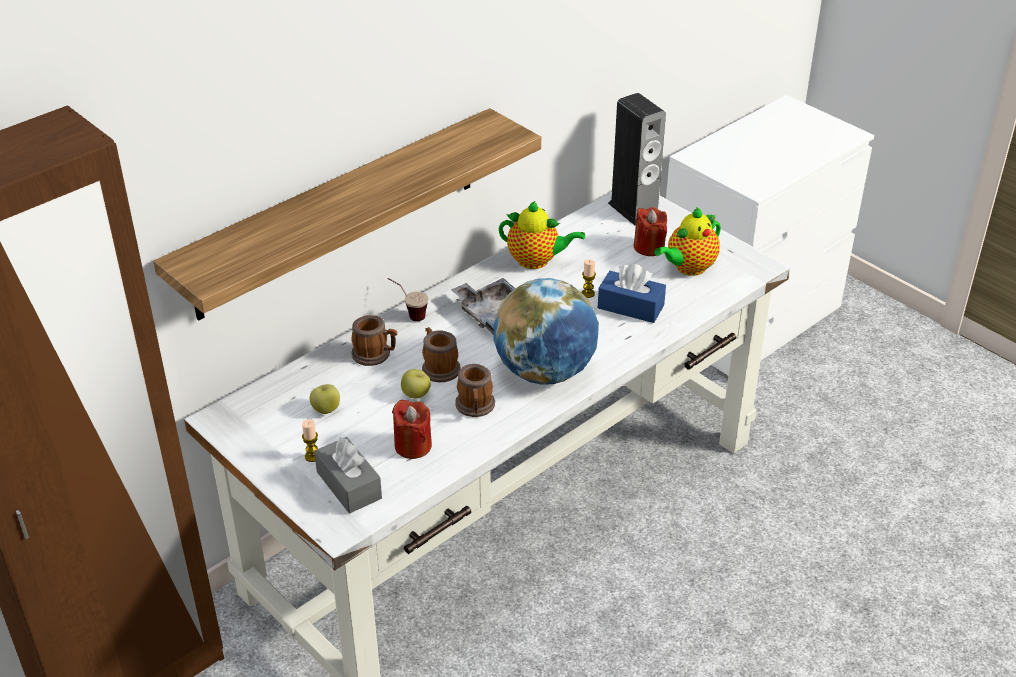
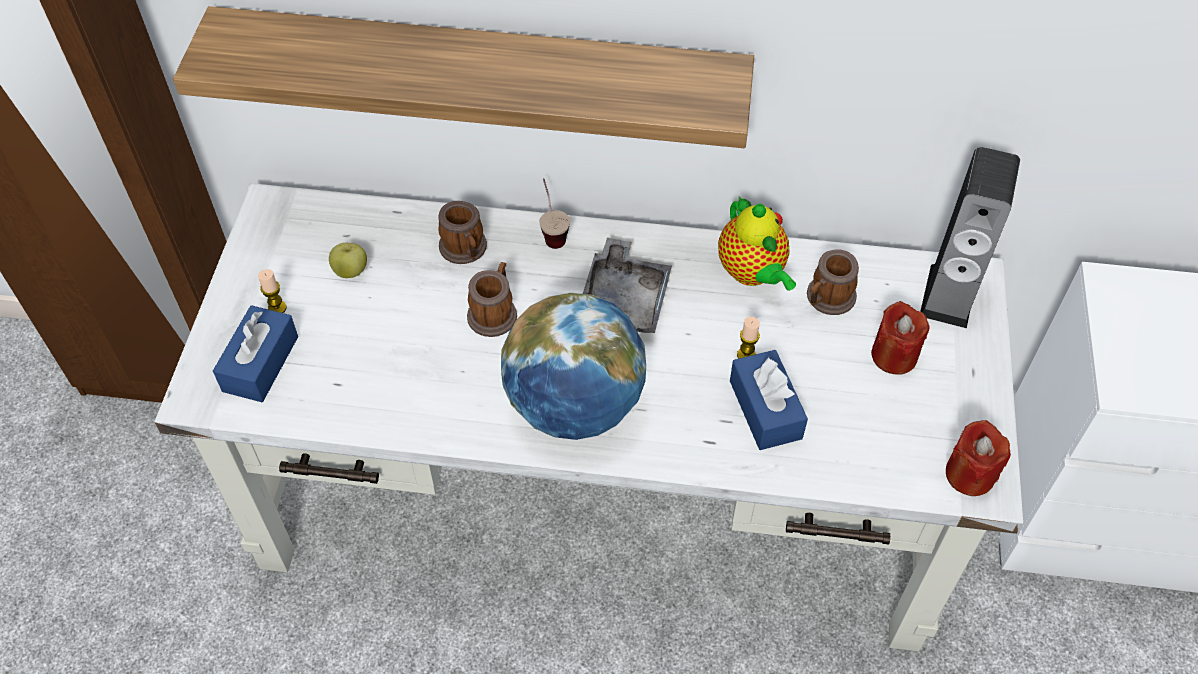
camera: 50 degrees right, 15 degrees up
(349, 485) = (260, 363): grey tissue box -> blue tissue box
(413, 446) = (358, 374): red candle -> red candle (969, 474)
(416, 394) = (436, 323): apple -> none
(475, 407) = (461, 385): mug -> mug (827, 299)
(688, 268) = (898, 418): teapot -> none

